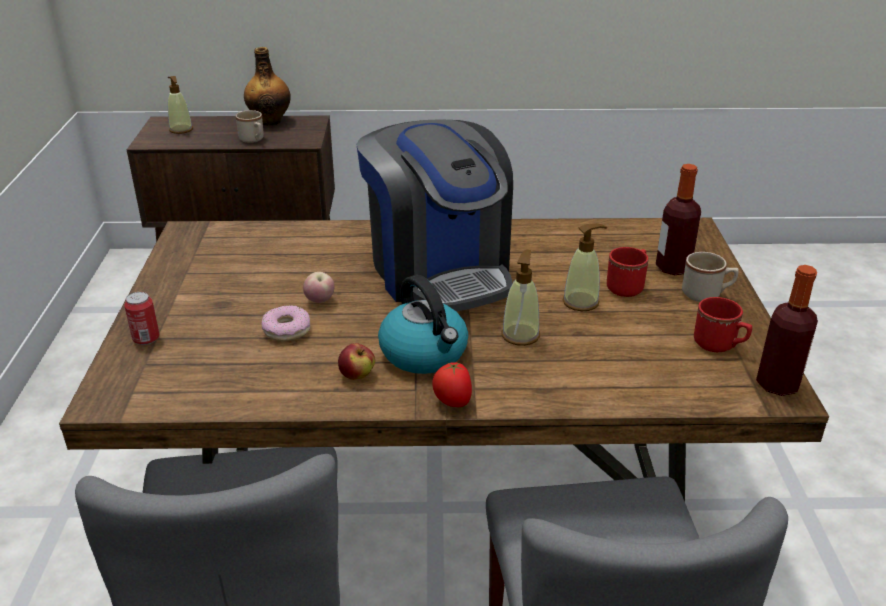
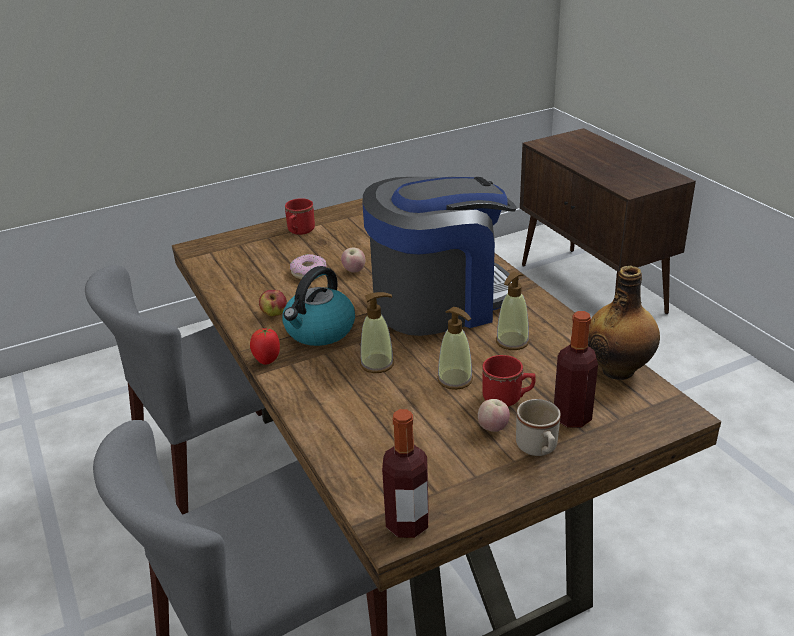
camera: 65 degrees right, 0 degrees up
(146, 339) = (264, 235): can -> none
(181, 130) = (577, 145): soap dispenser -> soap dispenser (512, 342)
(253, 140) = (601, 172): beige mug -> none
(270, 121) = (643, 165): bottle -> bottle (619, 369)
(439, 271) = (440, 302): coffee machine -> coffee machine turned 150 degrees counterclockwise
(666, 306) = (493, 428): none -> apple
(719, 345) = (448, 474): red mug -> red mug (299, 231)

